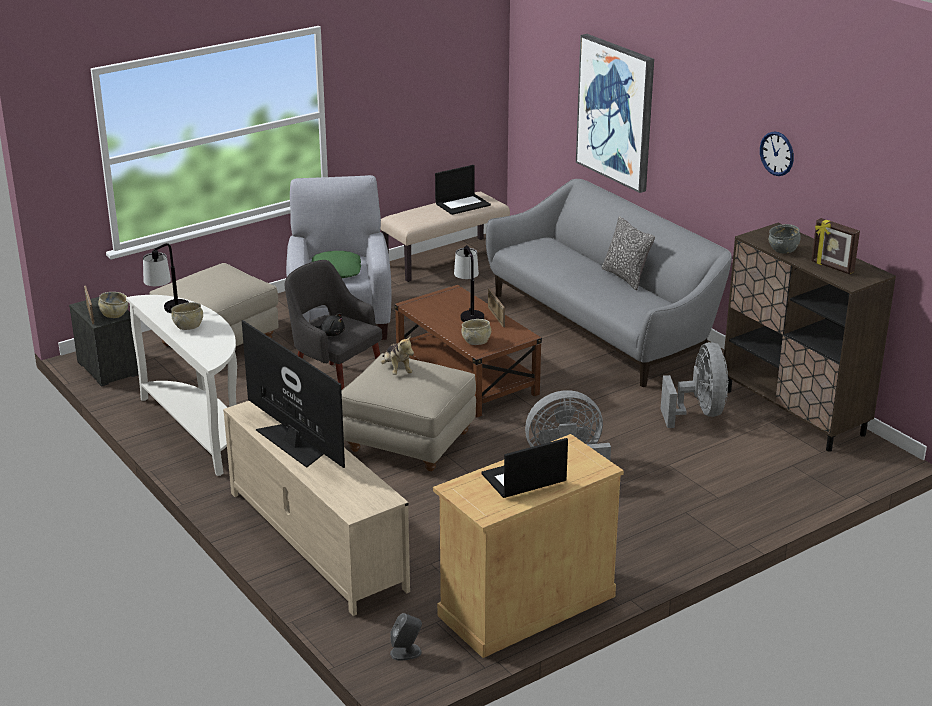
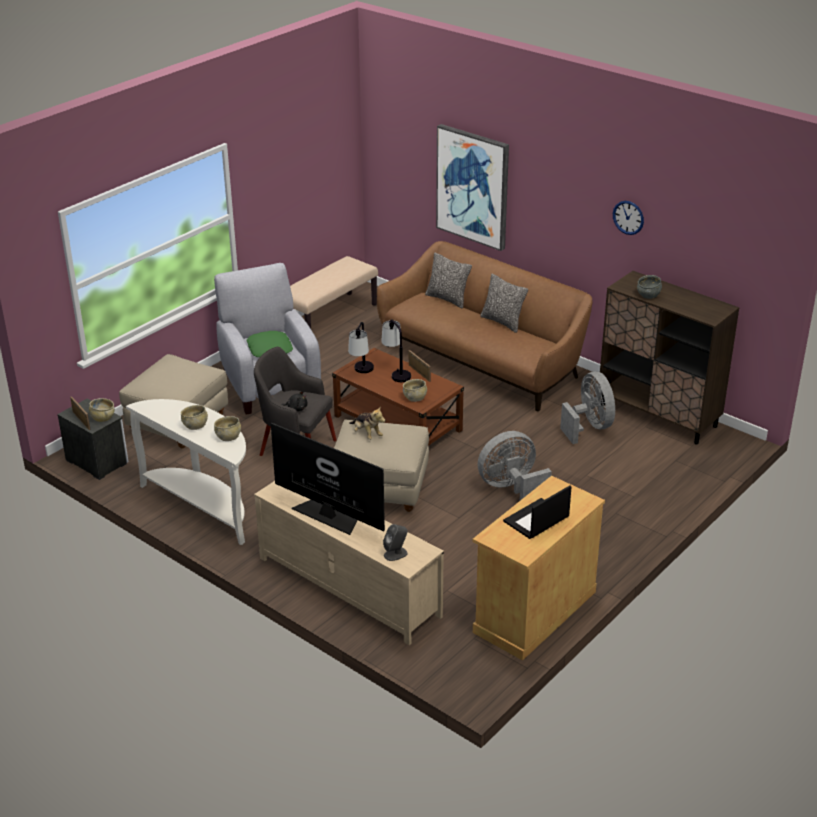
camera: 15 degrees left, 5 degrees up
(169, 313) = (172, 415): table lamp -> table lamp (362, 373)
(218, 342) = (228, 437): none -> beige bowl
(406, 652) = (463, 667): grey speaker -> grey speaker (396, 554)
(463, 204) = (340, 271): laptop -> none
(572, 246) = (447, 299): none -> pillow
(603, 326) = (483, 361): grey sofa -> brown sofa
(832, 267) = (691, 306): picture frame -> none

